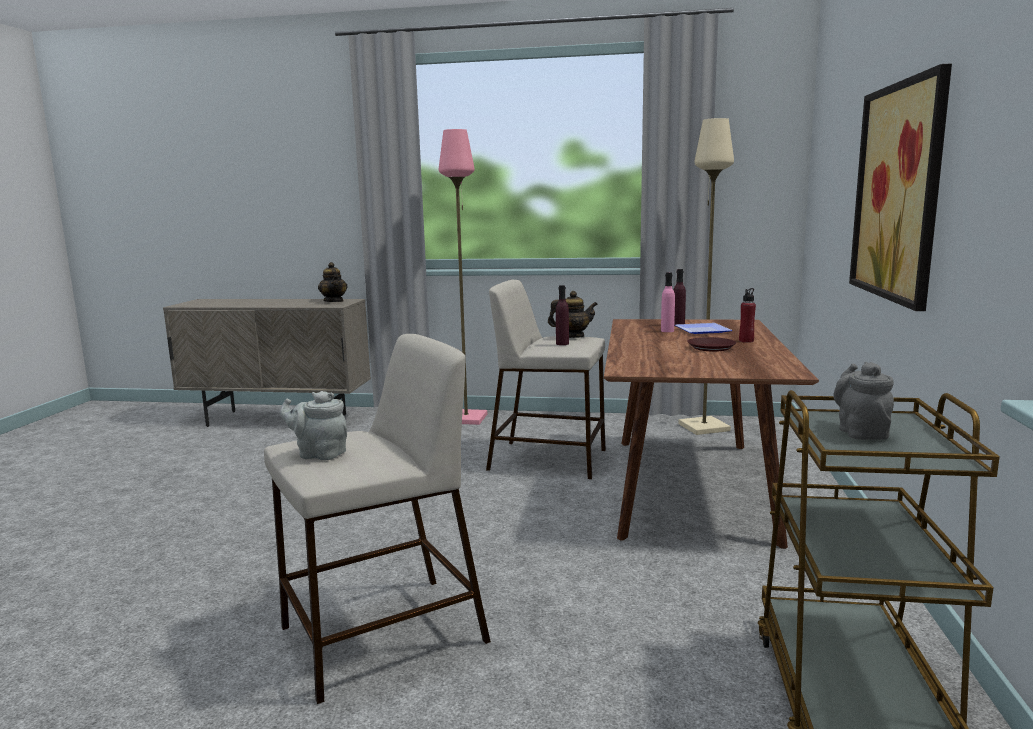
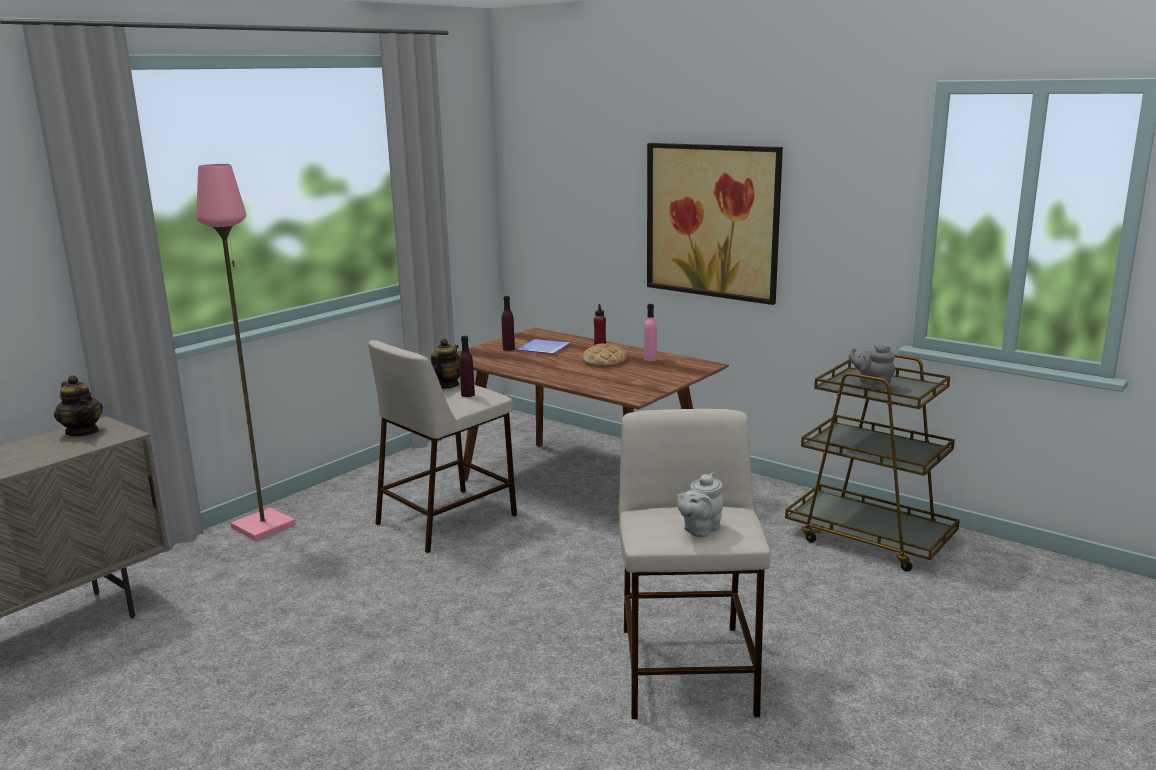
camera: 60 degrees left, 5 degrees up
(334, 301) = (83, 432): teapot -> teapot turned 45 degrees clockwise
(667, 331) = (523, 356): pink bottle -> pink bottle (650, 359)
(703, 428) = (479, 441): beige floor lamp -> none
(711, 348) = (604, 361): brown plate -> bread

